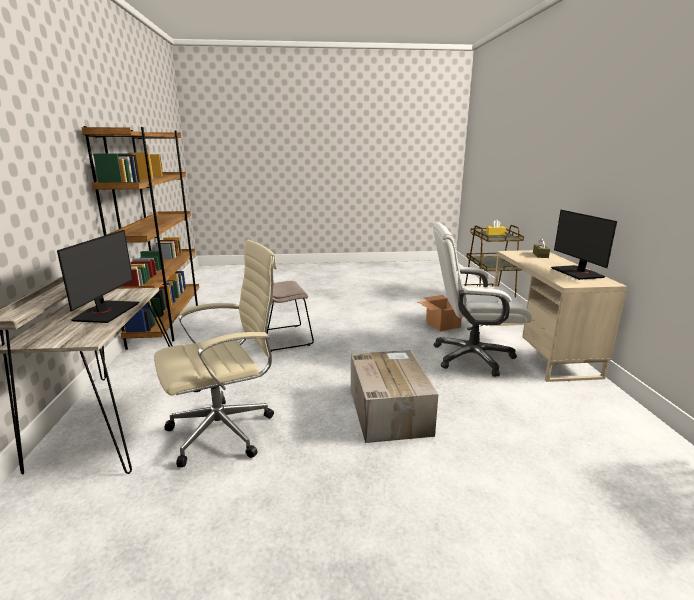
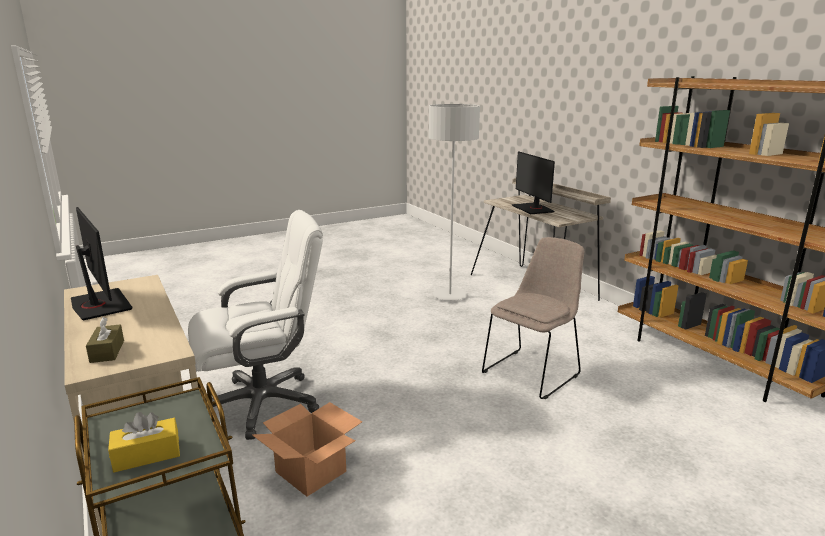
camera: 155 degrees right, 0 degrees up
(226, 431) = (450, 296): beige office chair -> grey floor lamp
(388, 410) = (344, 327): cardboard box -> none

